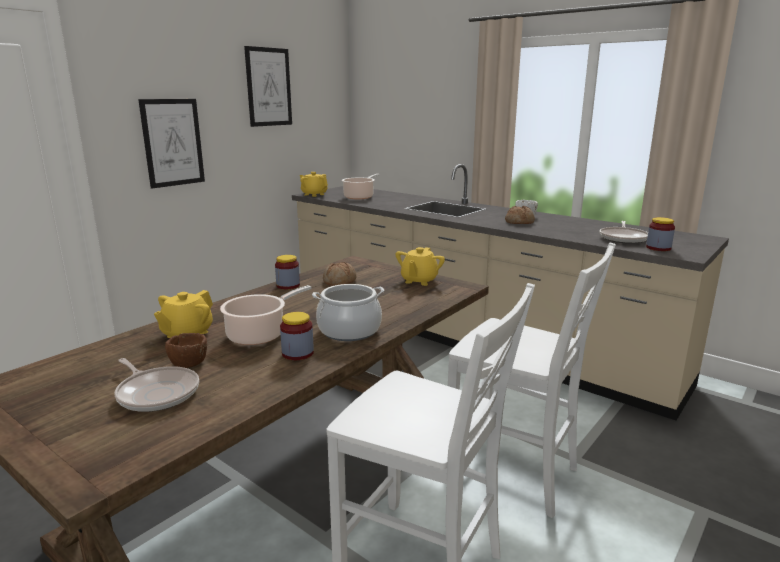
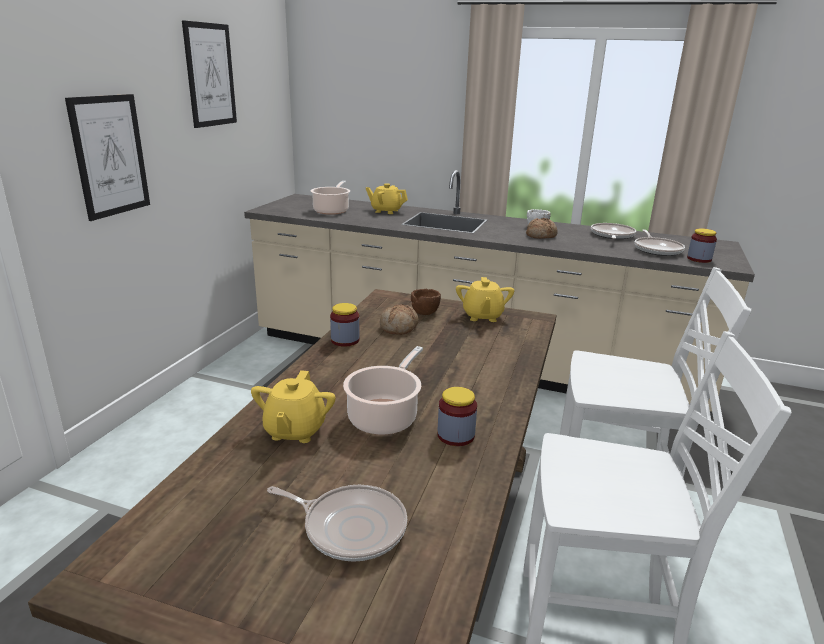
camera: 20 degrees left, 5 degrees up
(189, 363) = (344, 474): brown bowl -> brown bowl (425, 312)
(314, 194) = (272, 210): yellow teapot -> yellow teapot (386, 211)
(349, 331) = (479, 394): cooking pot -> none
(592, 225) = (612, 235): none -> frying pan

